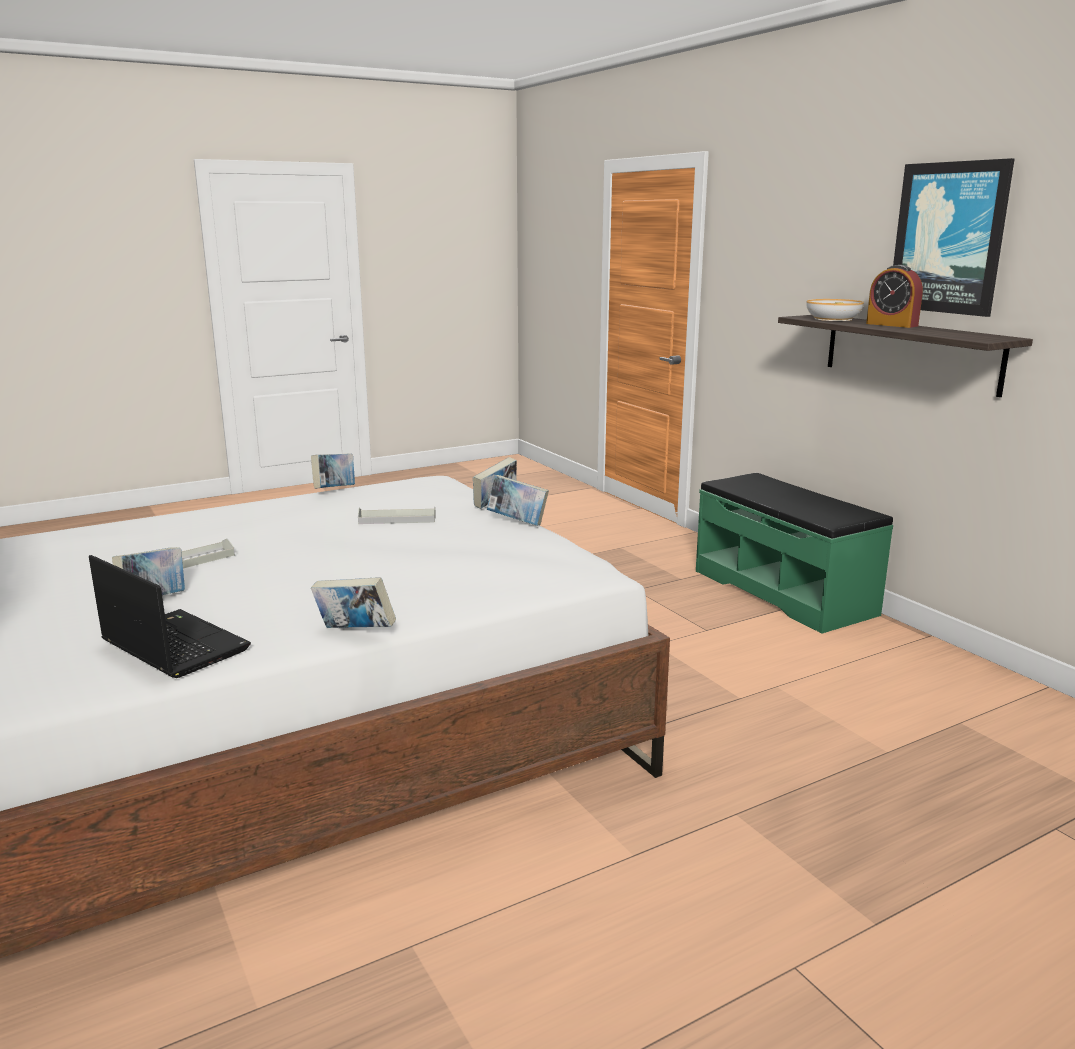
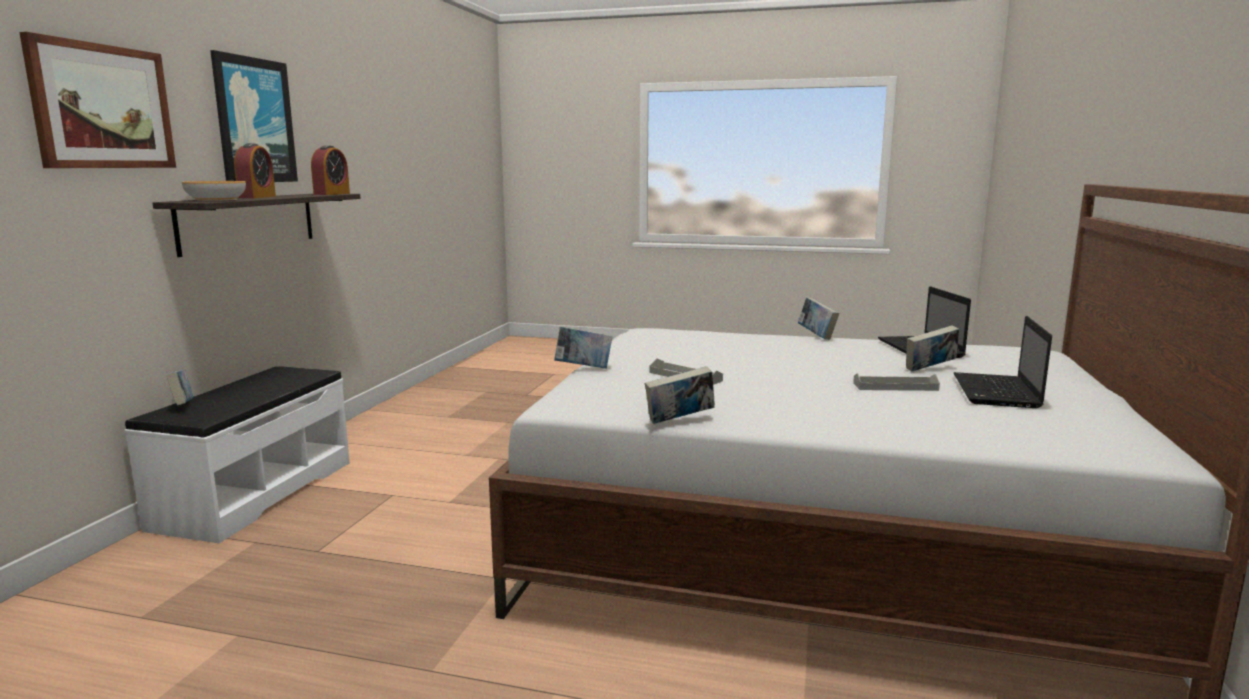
camera: 135 degrees left, 5 degrees down
(74, 582) = (997, 393): none -> laptop
(517, 522) = (609, 354): book -> book (183, 405)
(783, 592) = (255, 493): green bench -> white bench
(801, 233) = (102, 107): none -> picture
(968, 337) = (332, 194): none -> alarm clock

